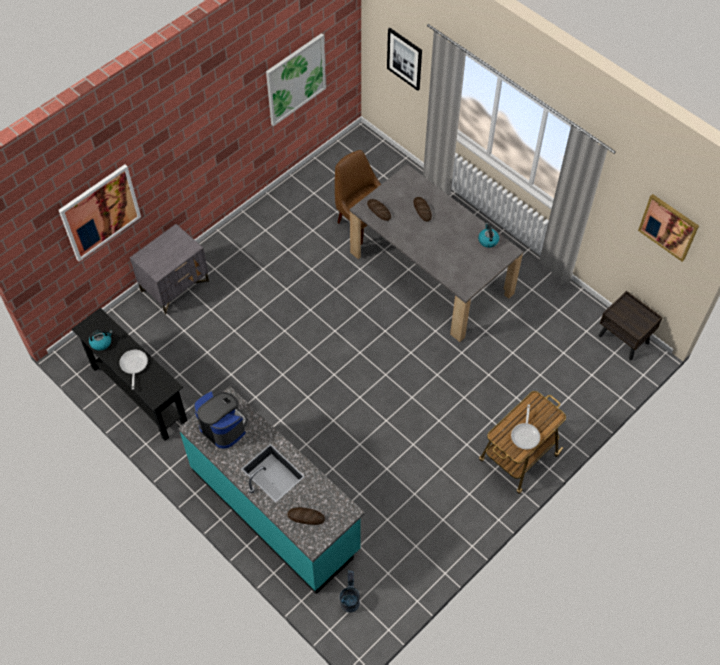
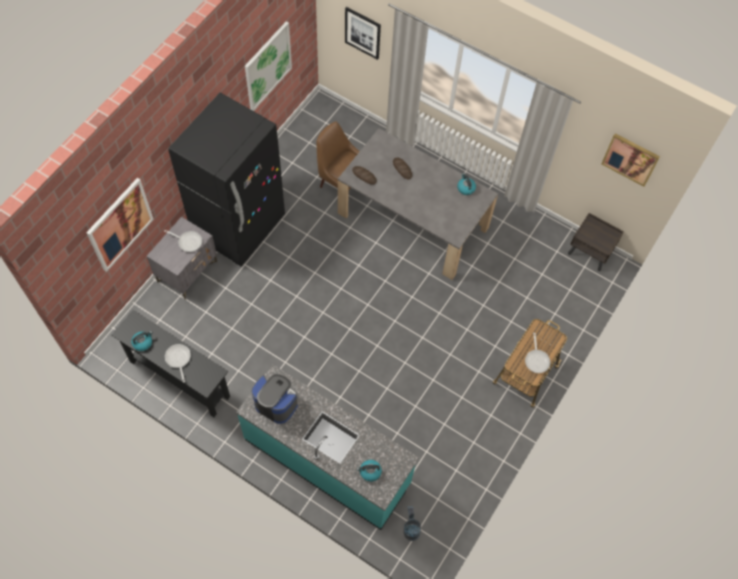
camera: 15 degrees left, 5 degrees up
(176, 250) = (188, 241): none -> frying pan
(241, 249) = (239, 227): none -> black fridge
(306, 517) = (370, 472): bread -> kettle

